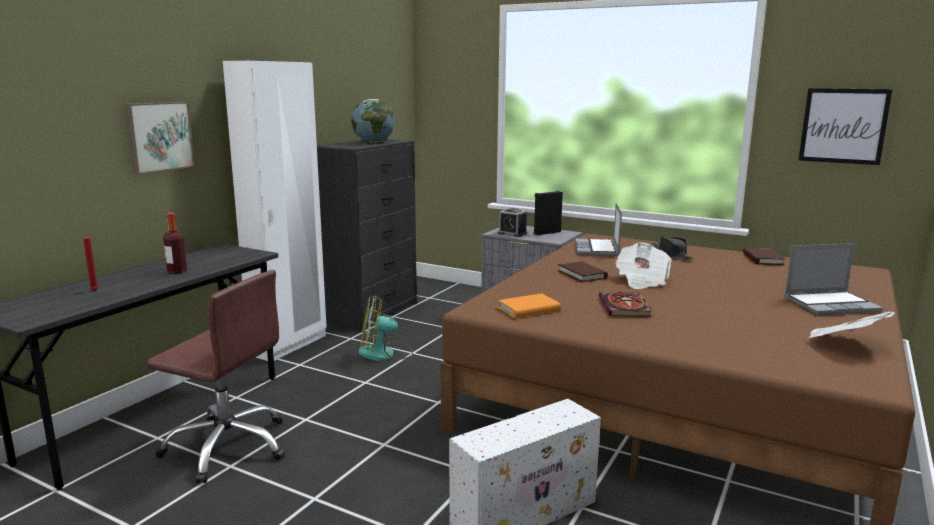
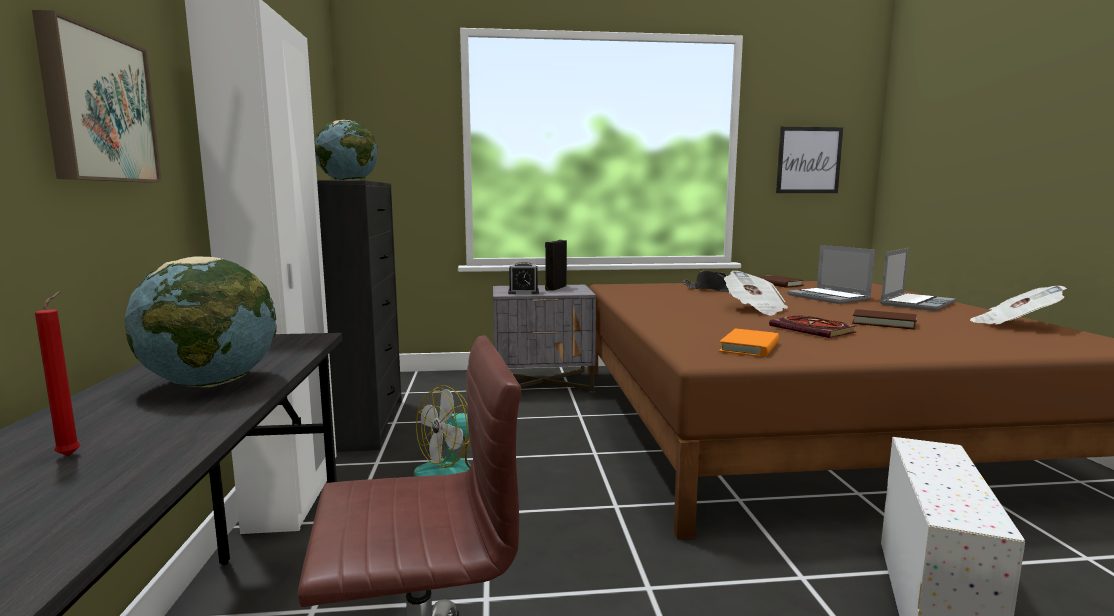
camera: 35 degrees left, 5 degrees down
(177, 271) = (211, 383): bottle -> globe
(582, 274) = (694, 312): brown book -> brown book (883, 323)
(597, 249) = (642, 293): laptop -> laptop (829, 297)

